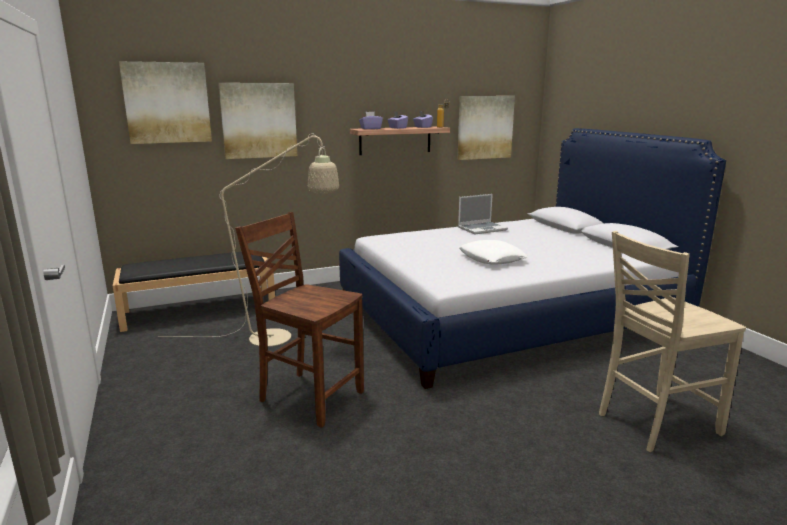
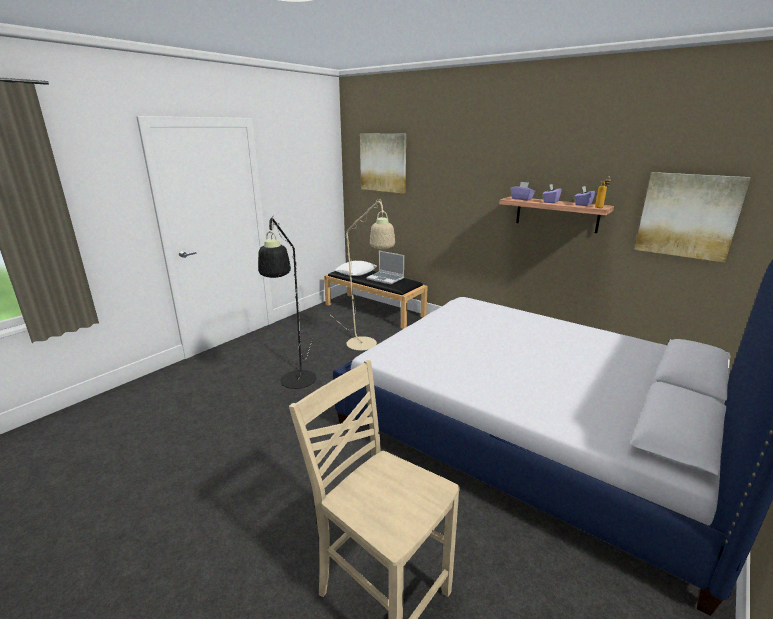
camera: 60 degrees right, 5 degrees up
(259, 120) = (437, 181): picture -> none
(309, 396) = (297, 384): brown chair -> black floor lamp
(482, 229) = (574, 332): laptop -> laptop (386, 279)
(492, 258) = (478, 357): white pillow -> white pillow (356, 272)

